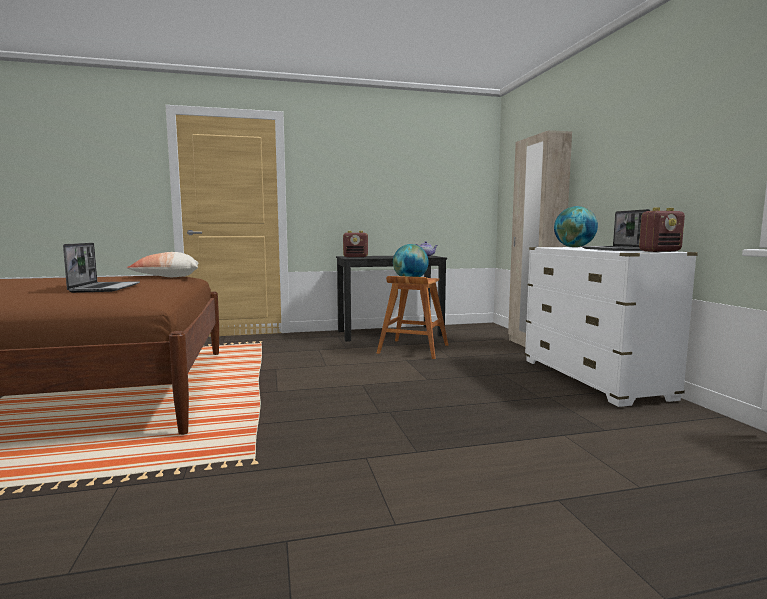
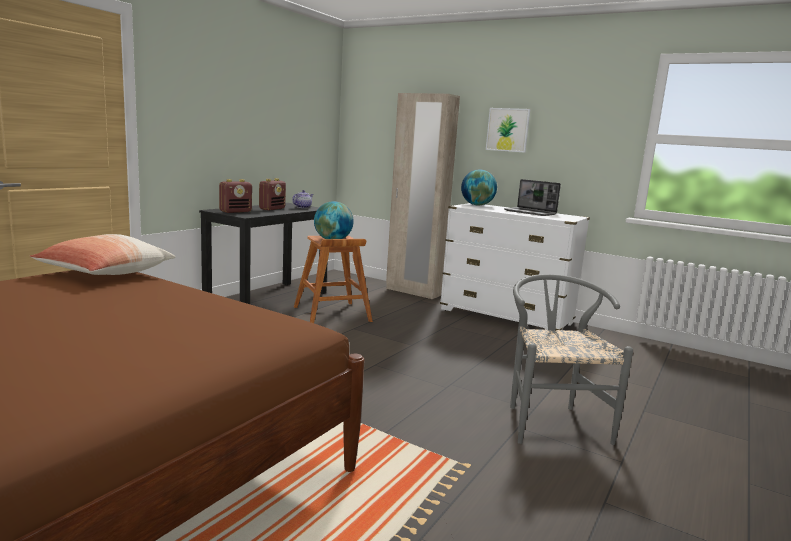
camera: 45 degrees left, 5 degrees up
(105, 288) = (183, 315): laptop -> none
(410, 465) = (551, 421): none -> grey chair
(615, 157) = (507, 130): none -> picture
(660, 251) = (571, 216): radio -> radio (272, 209)

